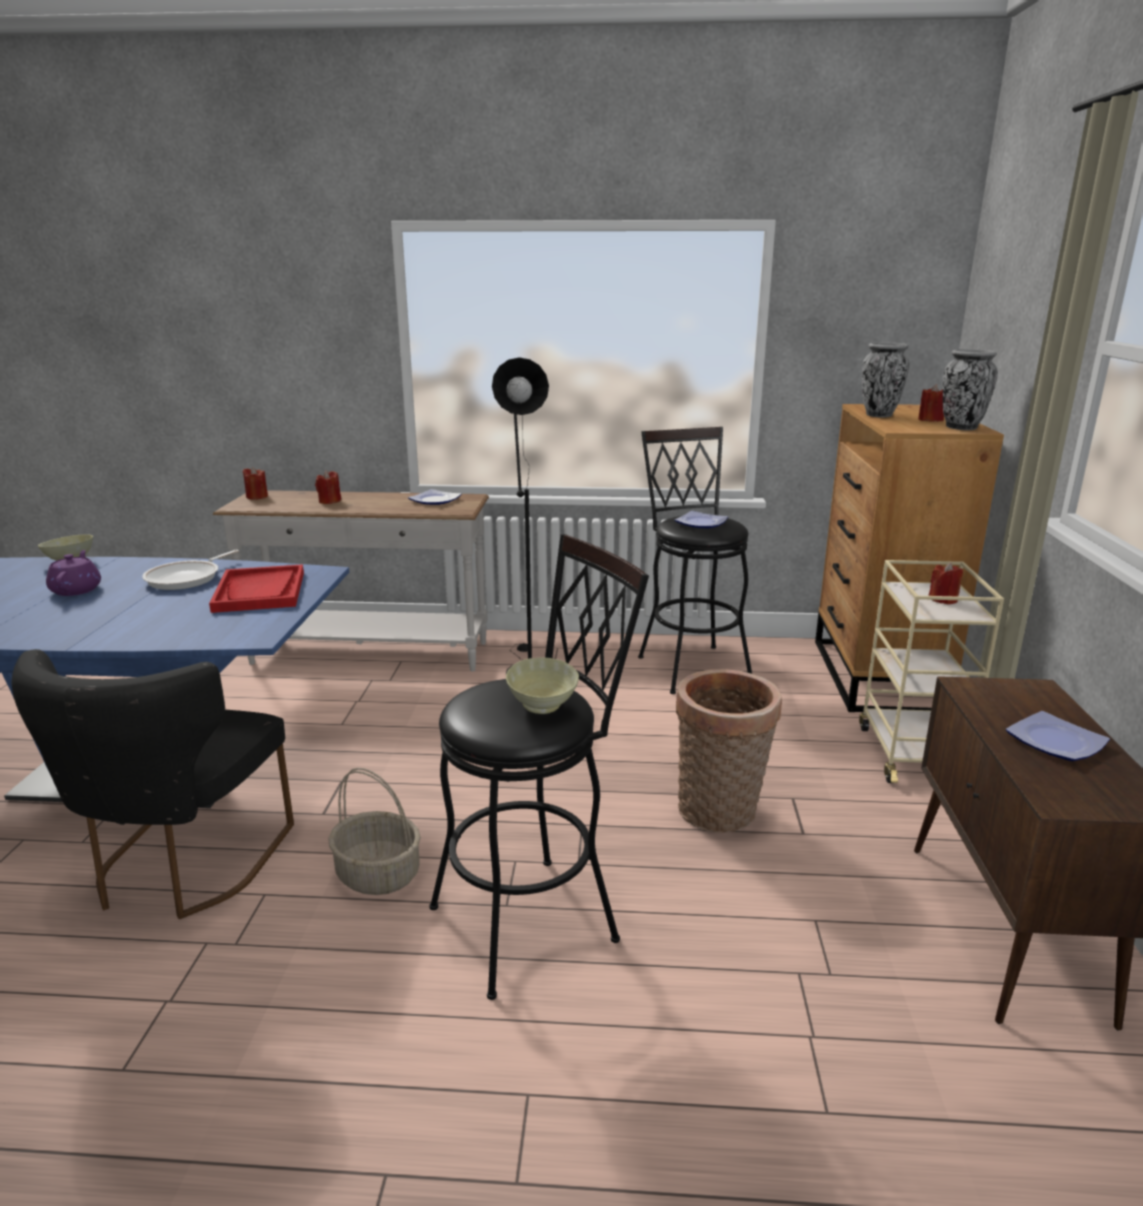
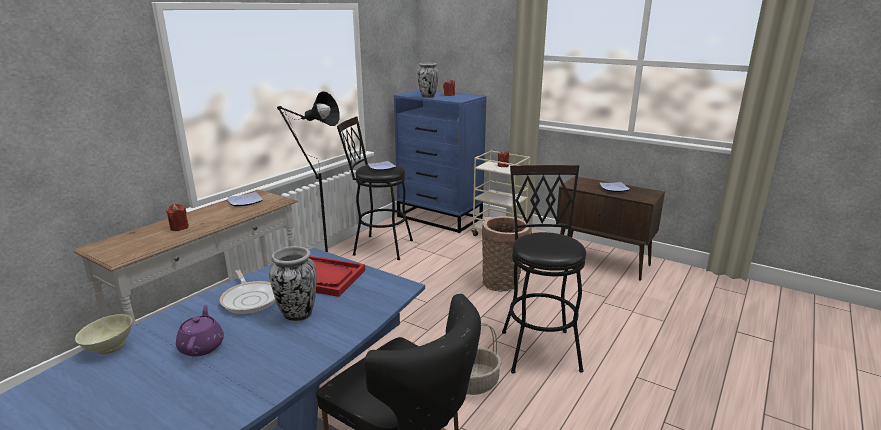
camera: 60 degrees left, 0 degrees up
(77, 590) = (202, 346): purple teapot -> purple teapot turned 60 degrees clockwise
(257, 497) = (106, 248): red candle -> none
(541, 706) = (557, 238): beige bowl -> none
(877, 676) = (440, 218): brown dresser -> blue dresser
(961, 428) = (468, 96): vase -> vase (297, 315)

